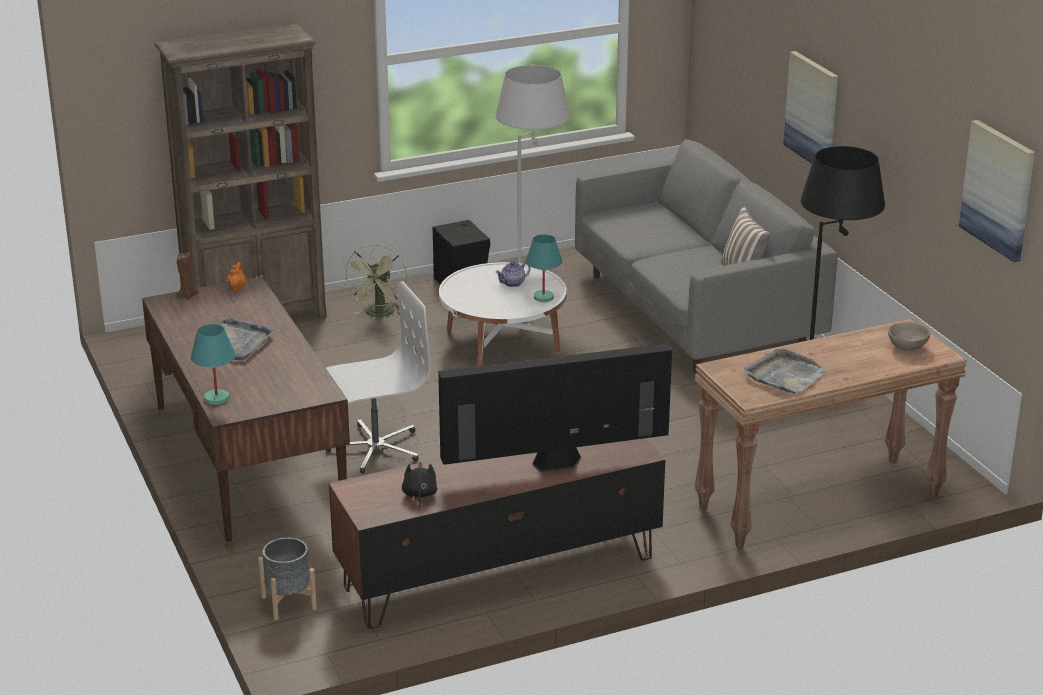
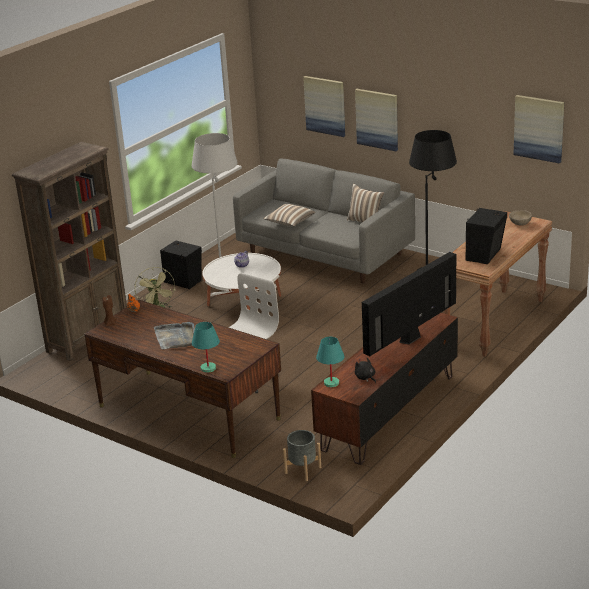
camera: 30 degrees left, 0 degrees up
(544, 297) = (268, 267): turquoise table lamp -> turquoise table lamp (331, 383)
(635, 242) = (289, 222): none -> pillow
(759, 69) = (325, 105): none -> picture
(785, 375) = (485, 254): grey tray -> black speaker

